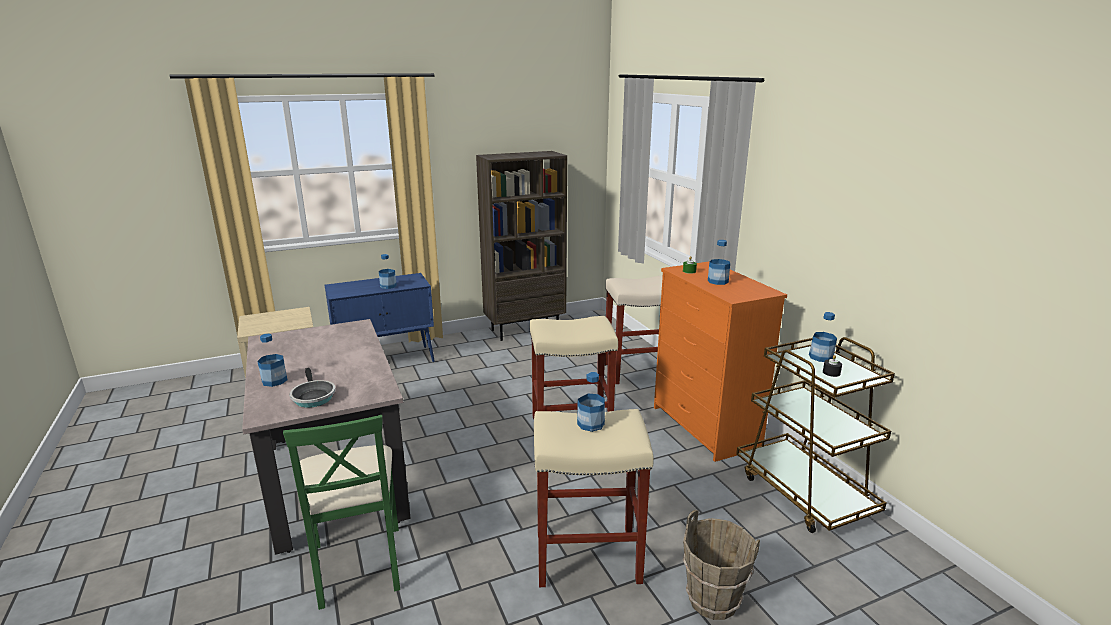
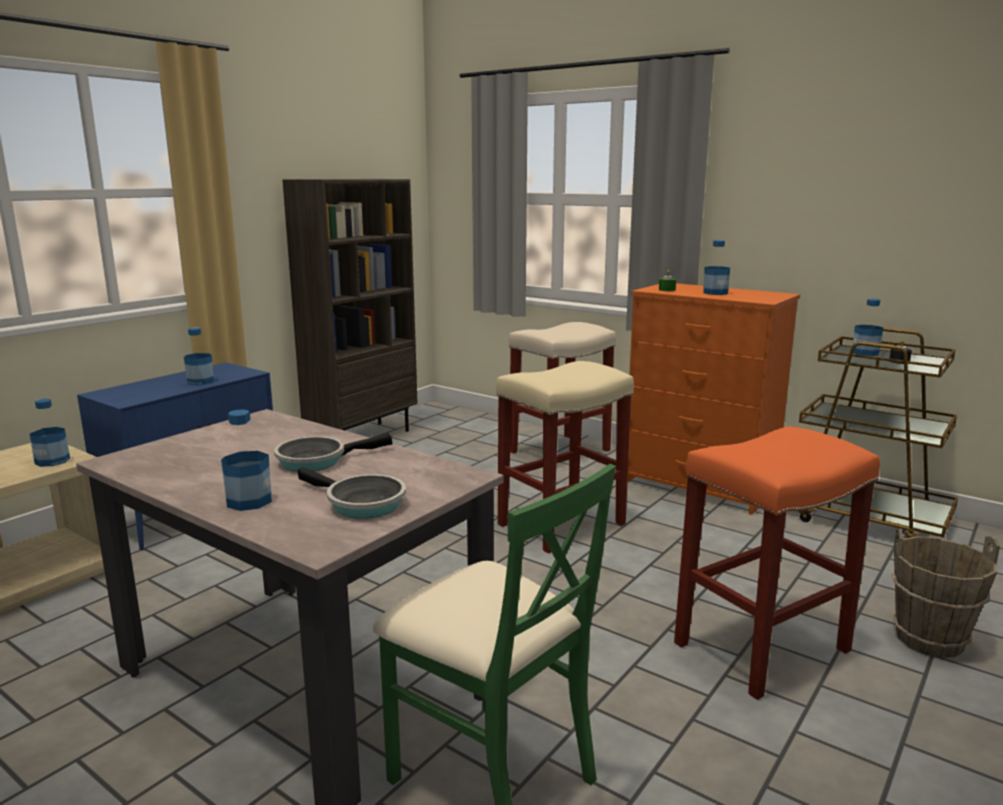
camera: 30 degrees left, 5 degrees down
(337, 362) = (317, 460): none -> frying pan
(586, 557) = (761, 648): beige stool -> orange stool
(590, 424) = (778, 446): bottle -> bottle (52, 461)

